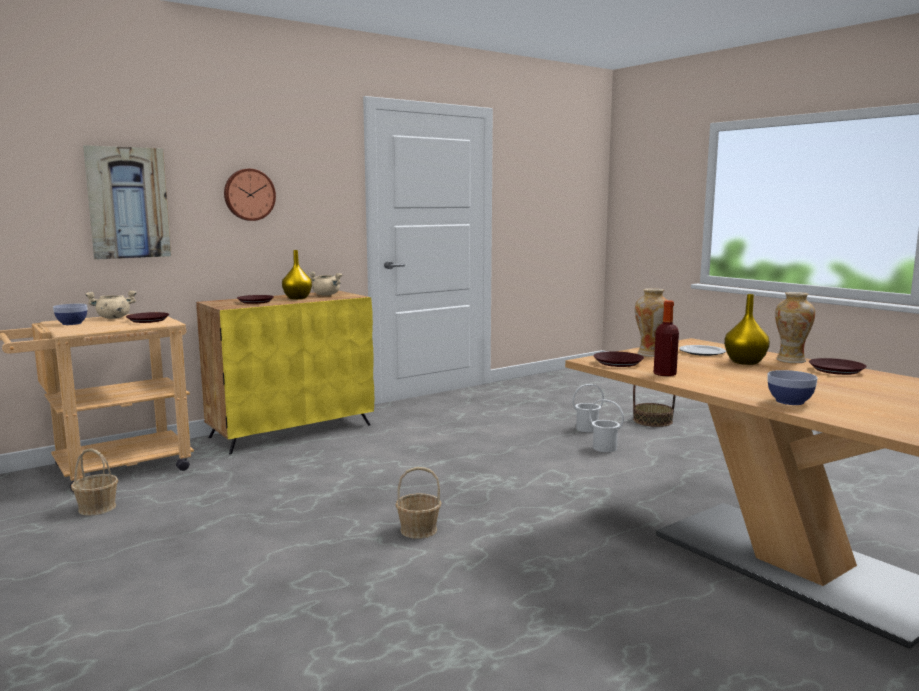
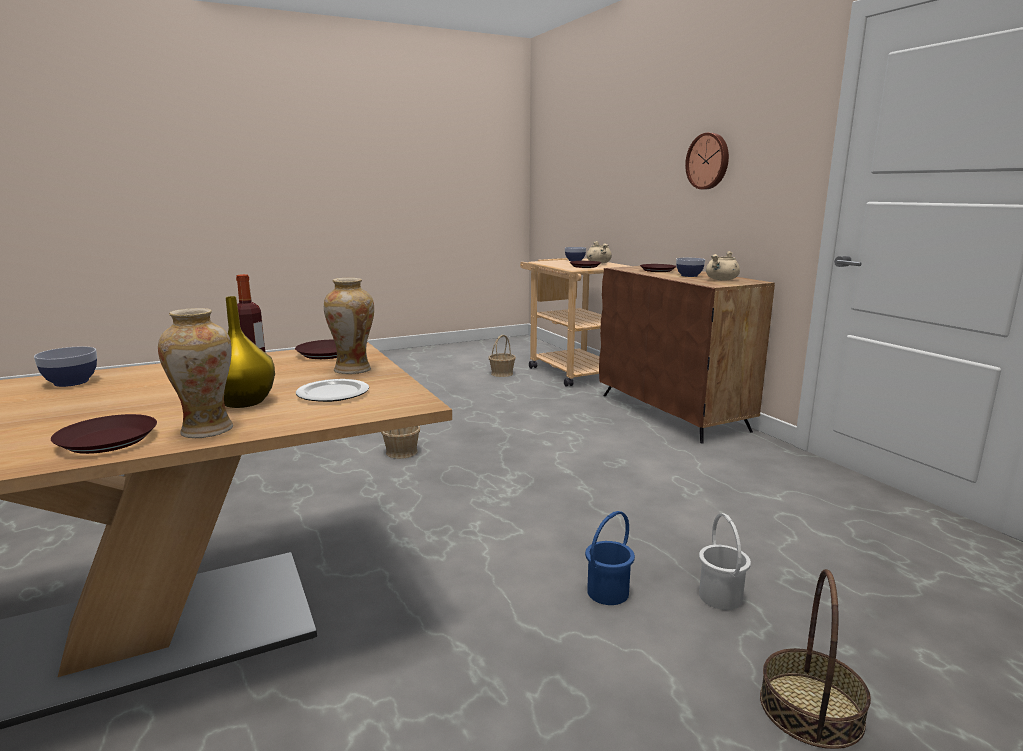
camera: 100 degrees right, 5 degrees up
(128, 203) = (634, 172): picture -> none
(292, 430) = (673, 412): yellow cabinet -> brown cabinet
(297, 298) = (689, 275): yellow vase -> bowl
(604, 448) = (608, 592): white bucket -> blue bucket

